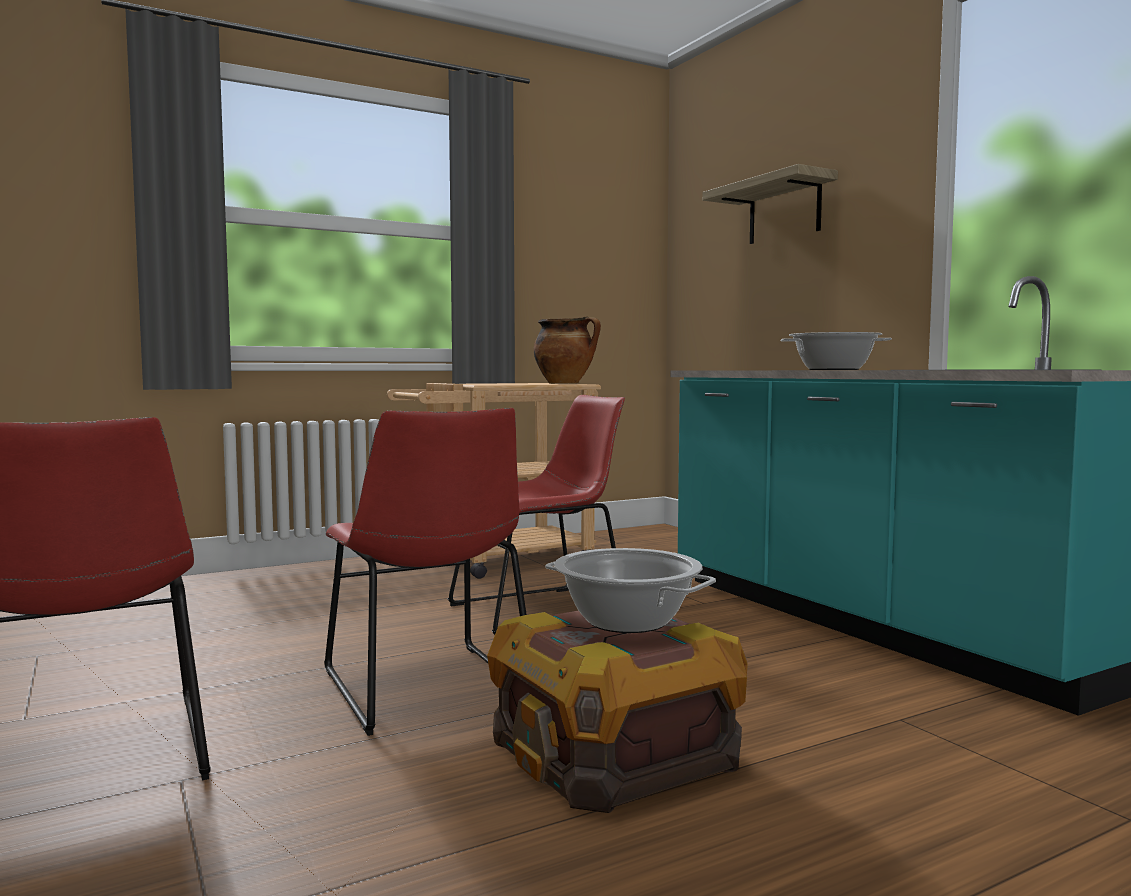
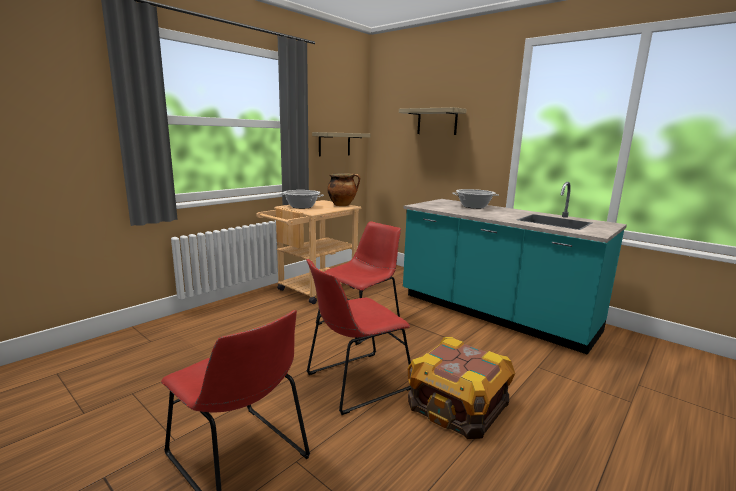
camera: 20 degrees left, 10 degrees up
(429, 689) = (355, 382): red chair -> red chair turned 105 degrees clockwise
(583, 278) = (334, 144): none -> shelf
(628, 621) = (464, 354): cooking pot -> cooking pot (302, 207)

